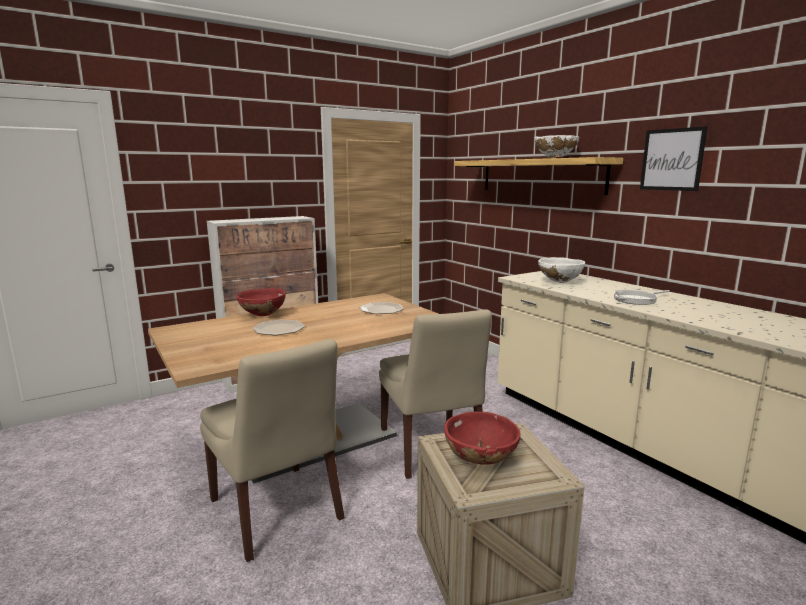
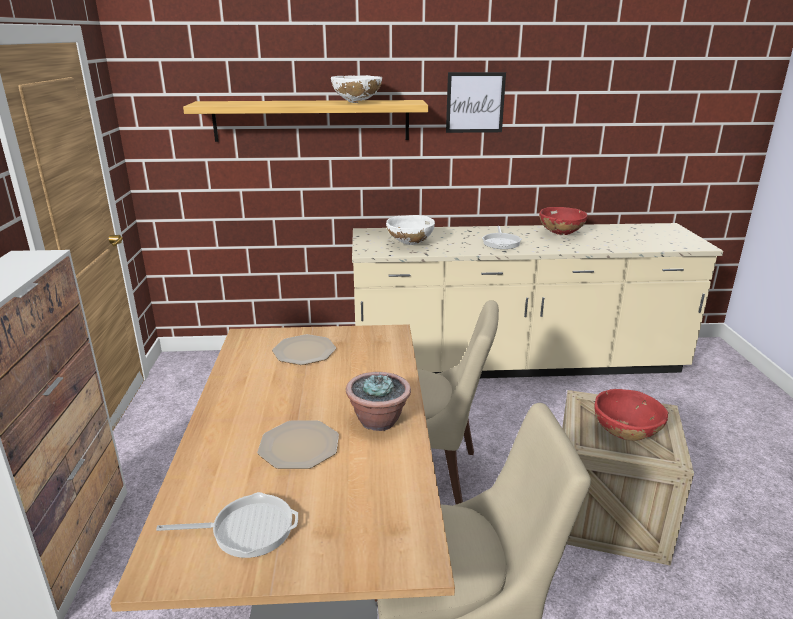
camera: 60 degrees left, 10 degrees up
(202, 335) = (247, 529): none -> frying pan
(262, 315) = (208, 447): red bowl -> red bowl (560, 234)
(321, 338) = (378, 421): none -> potted plant

